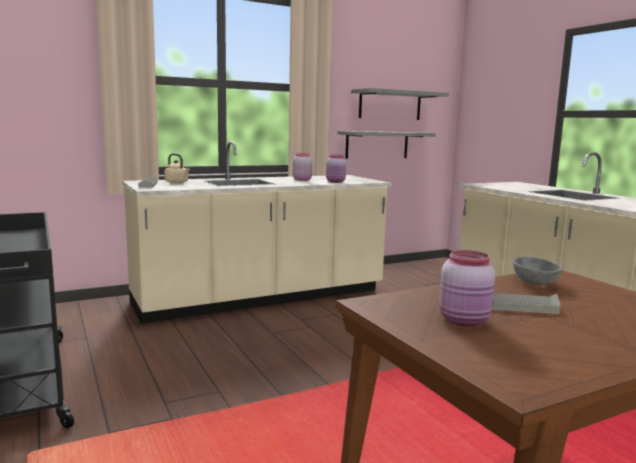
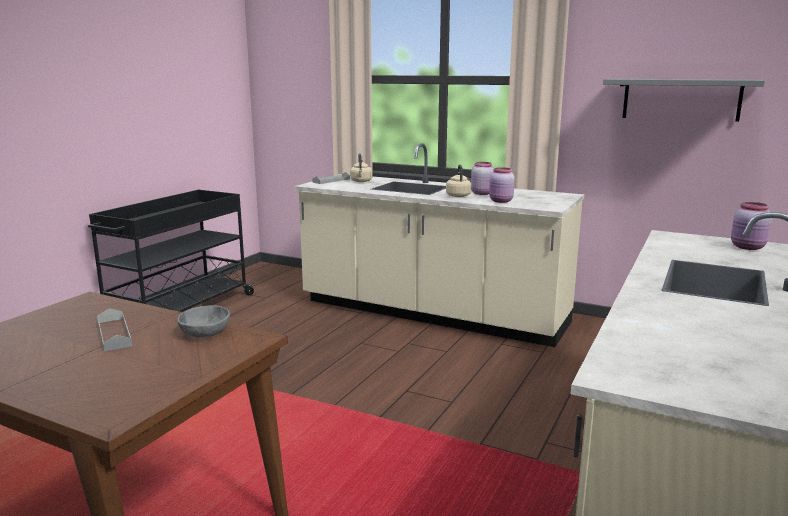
camera: 55 degrees right, 5 degrees up
(296, 182) = (458, 195): none -> beige kettle
(377, 144) = (653, 156): grey shelf -> none
(465, 321) = (61, 327): pink jar -> pink jar (748, 247)

